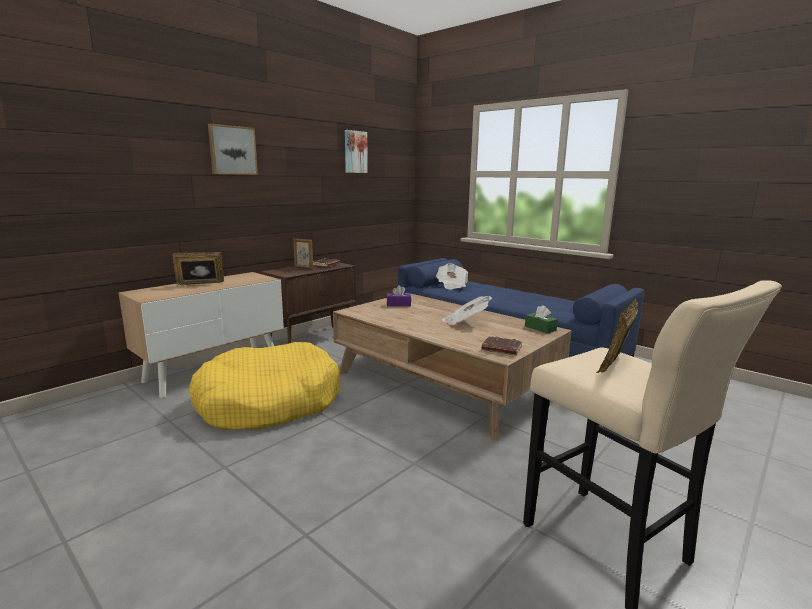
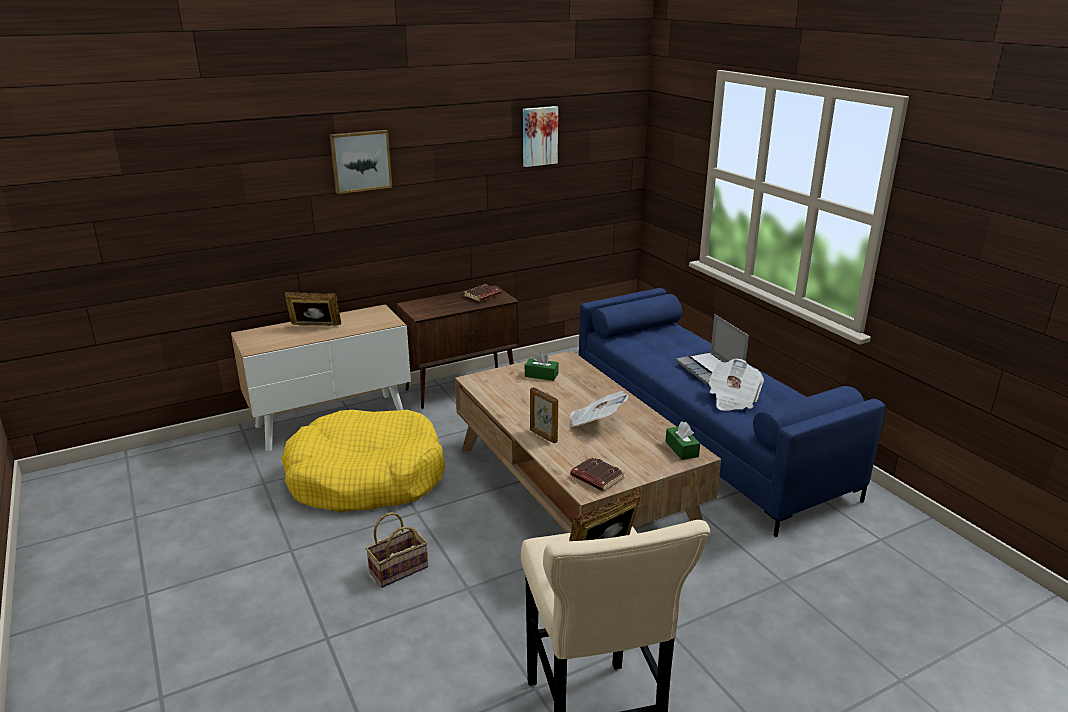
camera: 20 degrees right, 10 degrees up
(303, 268) = (450, 300): picture frame -> picture frame (543, 436)
(342, 461) = (399, 568): none -> basket
(398, 304) = (541, 375): purple tissue box -> green tissue box
(451, 285) = (649, 340): newspaper -> newspaper (732, 399)
(507, 294) = (710, 370): none -> laptop

